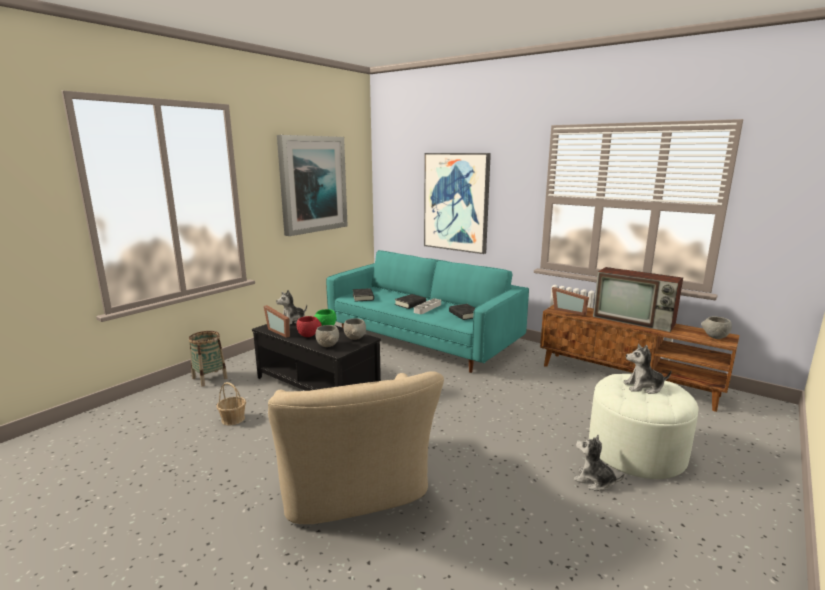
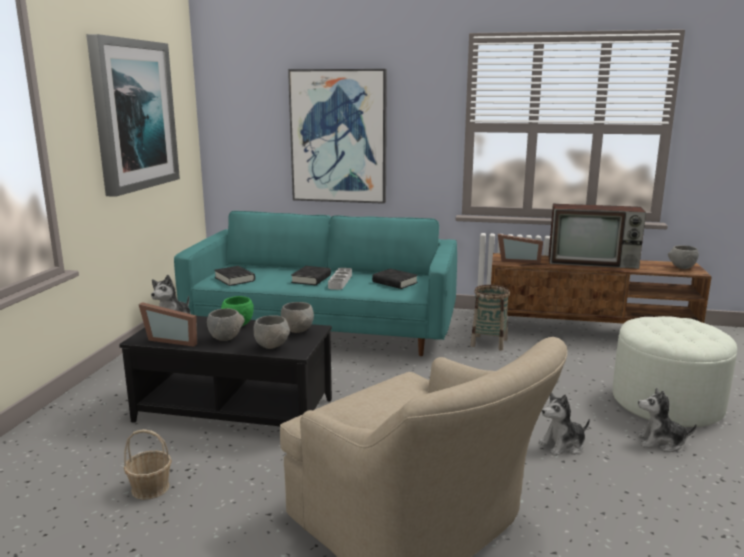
camera: 25 degrees left, 0 degrees up
(209, 378) = (45, 439): basket -> basket (489, 343)
(309, 336) = (226, 339): red bowl -> grey bowl
(643, 387) = (673, 327): plush toy -> plush toy (563, 445)

